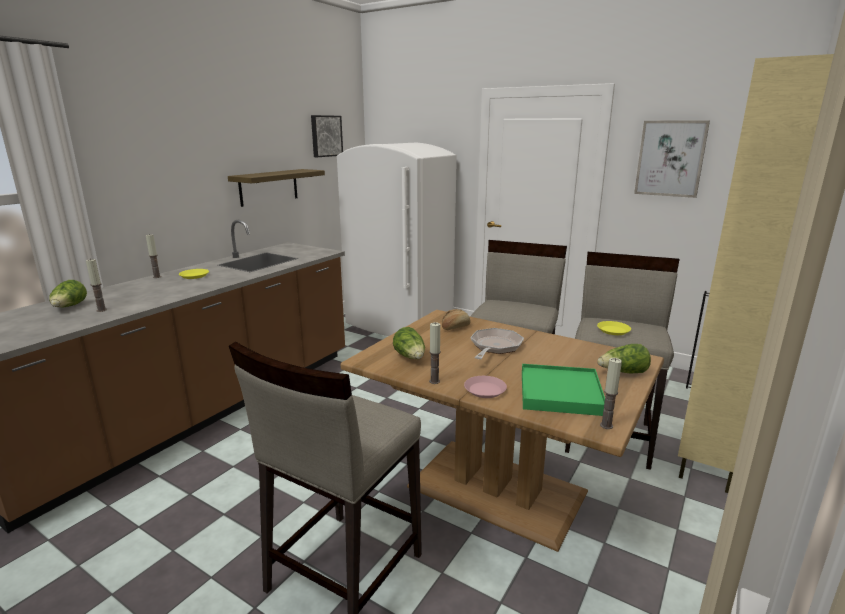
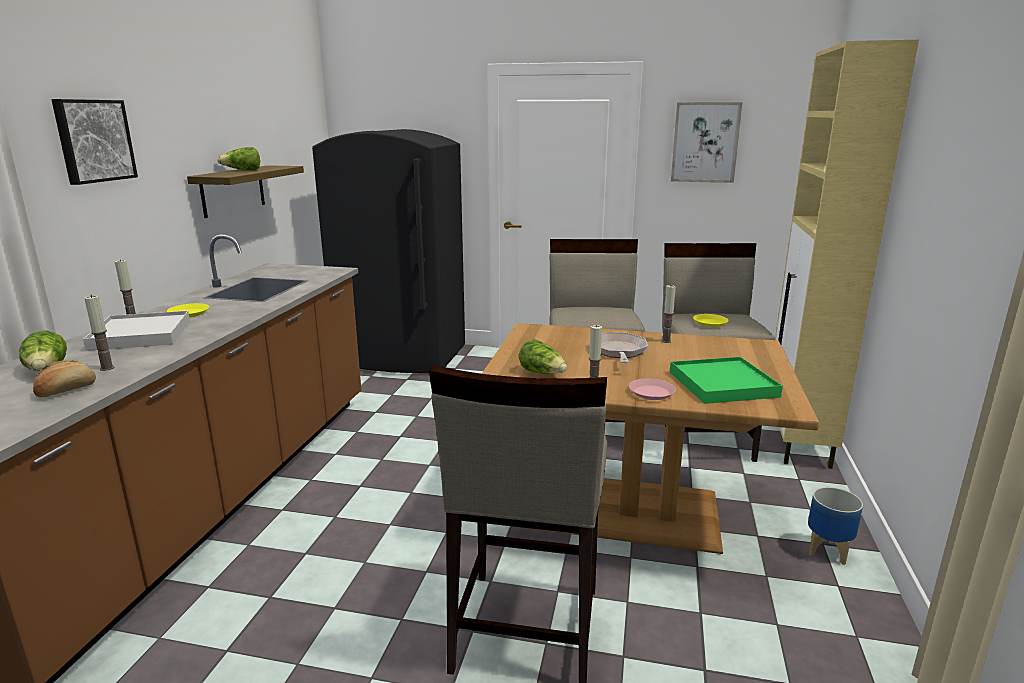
camera: 20 degrees left, 0 degrees up
(149, 288) = (141, 335): none -> white tray
(326, 136) = (288, 121): picture -> picture (93, 141)
(399, 323) = (402, 357): white fridge -> black fridge
(455, 327) = (557, 338): bread -> bread (66, 390)
(606, 425) = (789, 405): candle -> candle (666, 341)
(623, 372) = (758, 358): lettuce -> lettuce (242, 170)
(669, 577) = (828, 551): none -> planter

